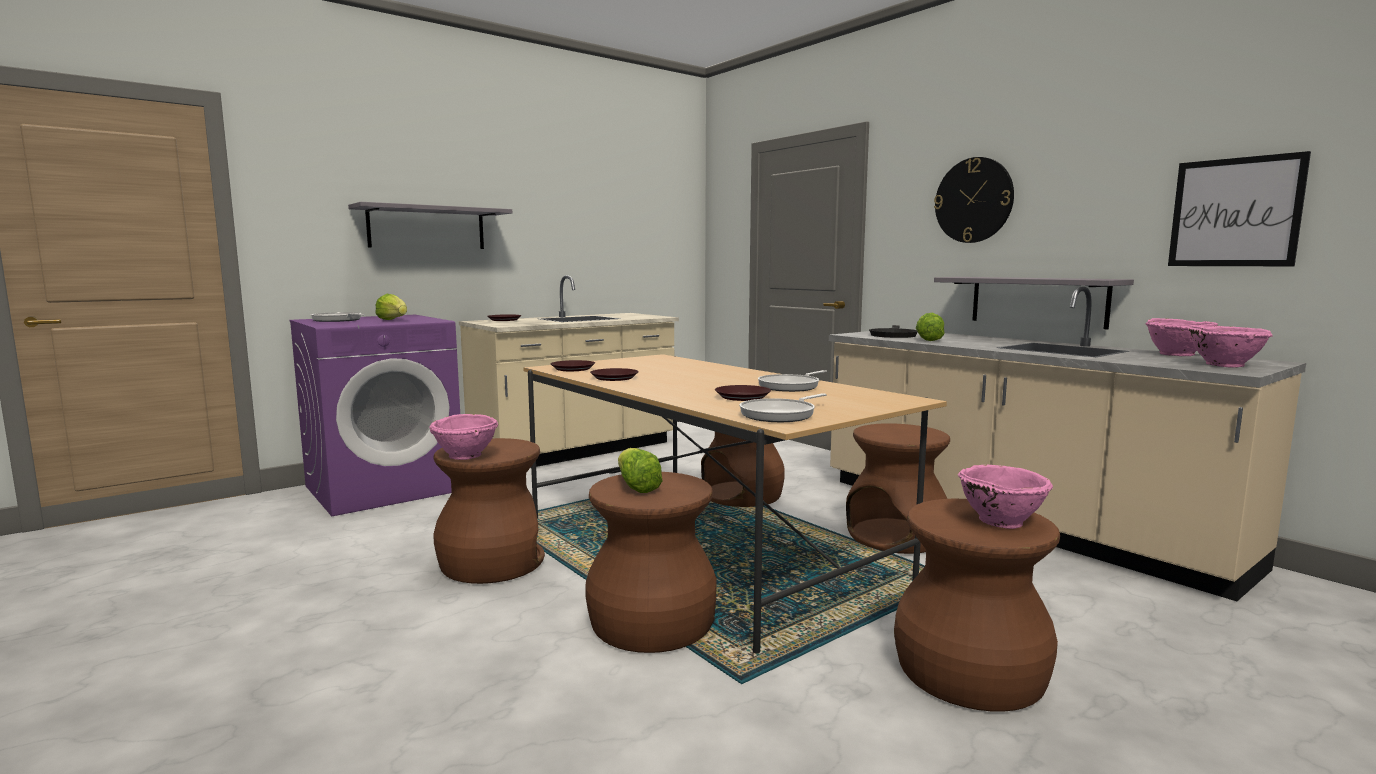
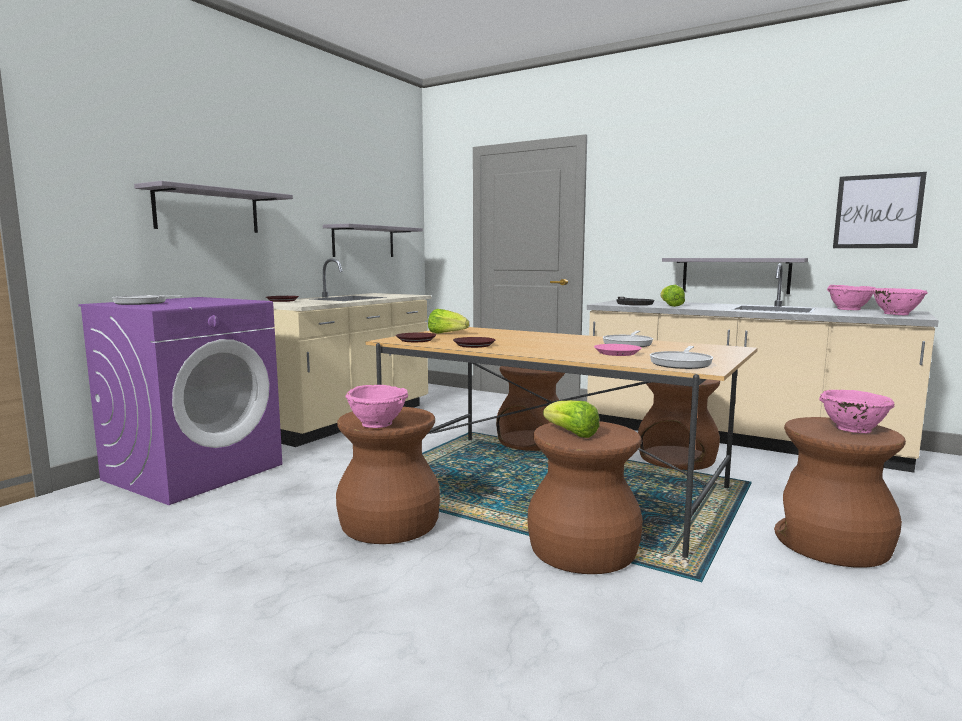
camera: 20 degrees left, 0 degrees up
(393, 320) = (206, 302): lettuce -> lettuce (446, 333)
(618, 256) = (363, 242): none -> grey shelf
(743, 397) = (617, 353): brown plate -> pink plate
(973, 200) = (681, 199): wall clock -> none

